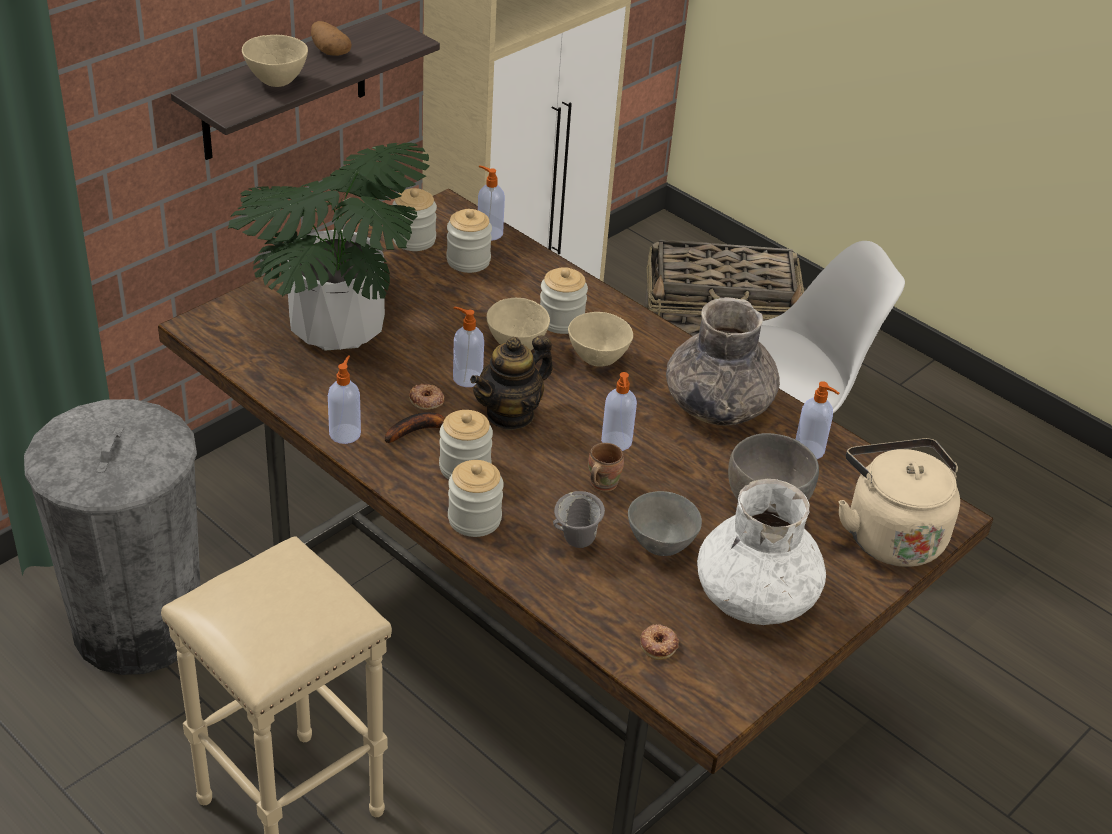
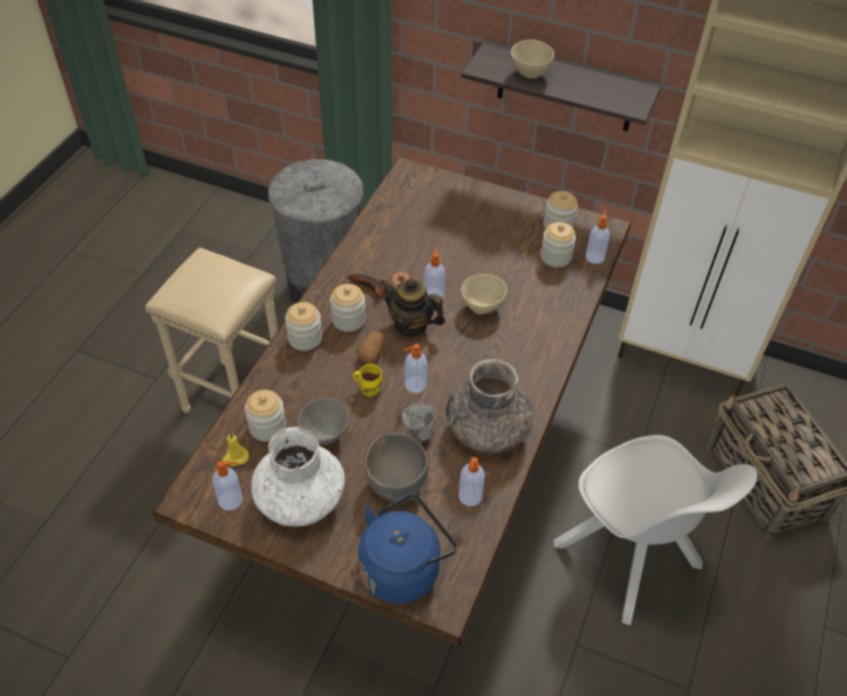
camera: 70 degrees right, 10 degrees up
(329, 51) = (586, 81): potato -> potato (371, 353)
(336, 328) = (443, 223): potted plant -> none
(345, 433) = (350, 259): soap dispenser -> soap dispenser (231, 500)
(561, 321) = (524, 321): jar -> jar (267, 427)
(576, 543) = (307, 392): grey mug -> grey mug (418, 434)
(598, 359) = (495, 352): beige bowl -> none
(601, 483) = (369, 388): brown mug -> yellow mug
(659, 644) = (235, 457): donut -> yellow candle
(890, 534) = (403, 568): beige kettle -> blue kettle

